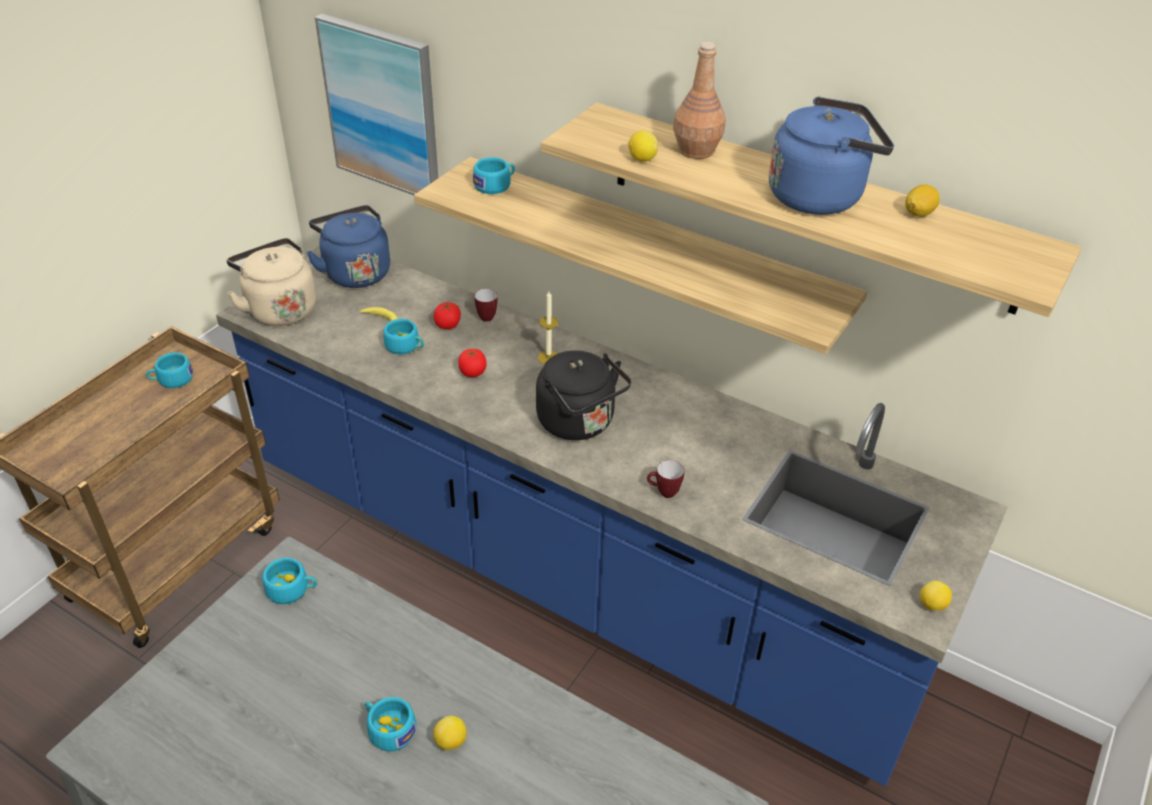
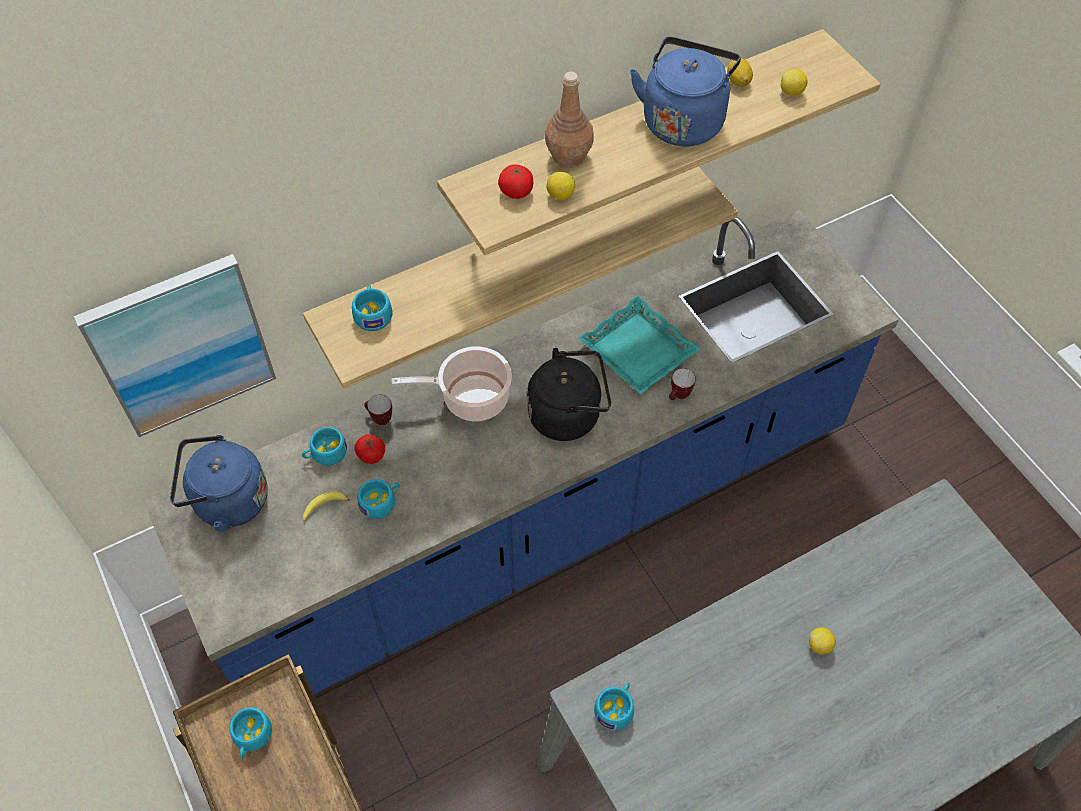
camera: 60 degrees left, 15 degrees up
(279, 309) = (241, 592): beige kettle -> none
(388, 729) = (790, 684): turquoise cup -> turquoise cup (325, 454)
(472, 372) = (453, 463): tomato -> tomato (516, 191)
(548, 357) = (471, 398): candle -> cooking pot
(693, 443) = (637, 351): none -> turquoise tray
(932, 605) = (860, 302): lemon -> lemon (791, 92)

